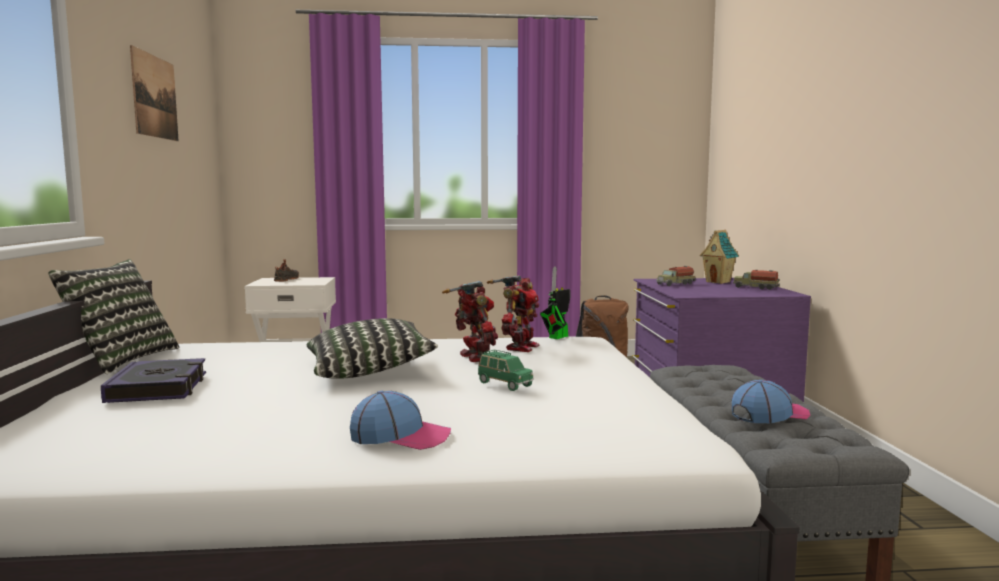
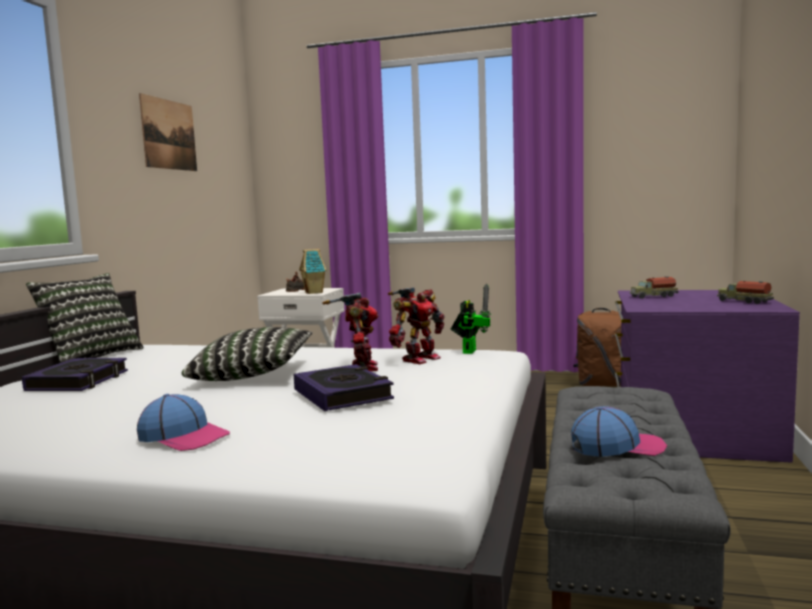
camera: 20 degrees right, 0 degrees up
(504, 384) = (343, 395): green toy car -> book
(556, 337) = (470, 350): toy robot -> toy robot turned 135 degrees clockwise
(718, 282) = (710, 294): toy house -> toy house (314, 292)

